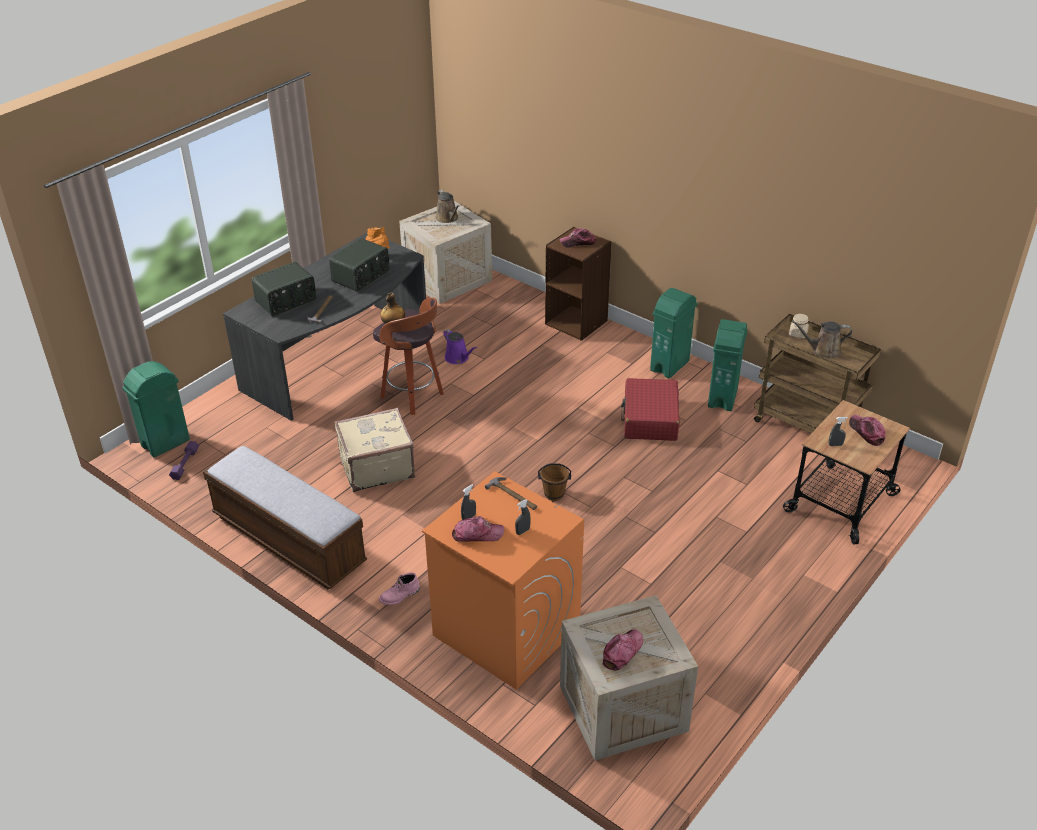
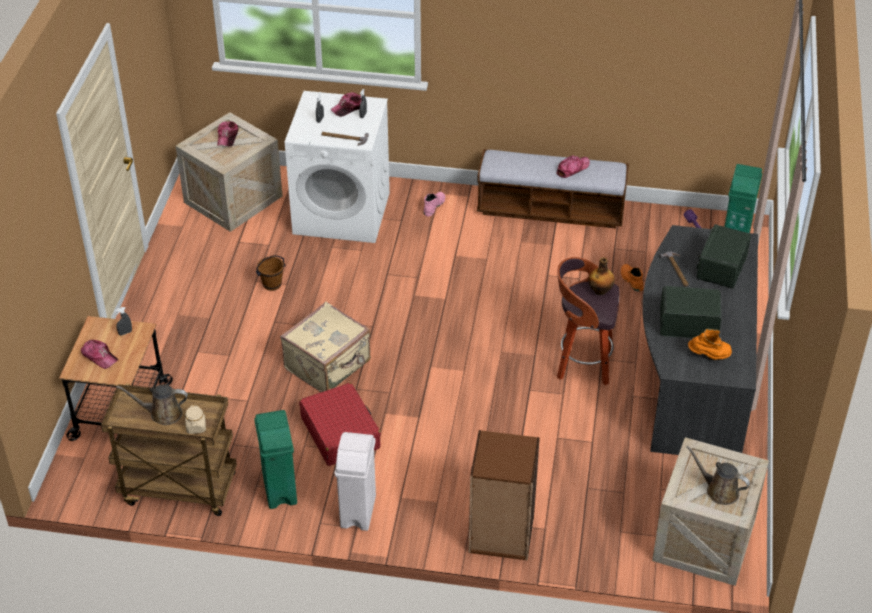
camera: 150 degrees right, 5 degrees up
(298, 444) = (631, 280): none -> orange boot
(361, 277) = (688, 323): radio -> radio turned 90 degrees clockwise
(376, 467) = (546, 287): beige suitcase -> beige suitcase (329, 365)
(458, 358) = (583, 427): purple watering can -> none
(505, 630) = (342, 213): orange washing machine -> white washing machine
(554, 494) = (379, 321): brown bucket -> brown bucket (272, 285)
(578, 242) = (506, 456): cap -> cap (572, 169)
(670, 365) = (357, 512): green trash can -> white trash can
(823, 350) = (162, 414): brown watering can -> brown watering can turned 150 degrees counterclockwise

